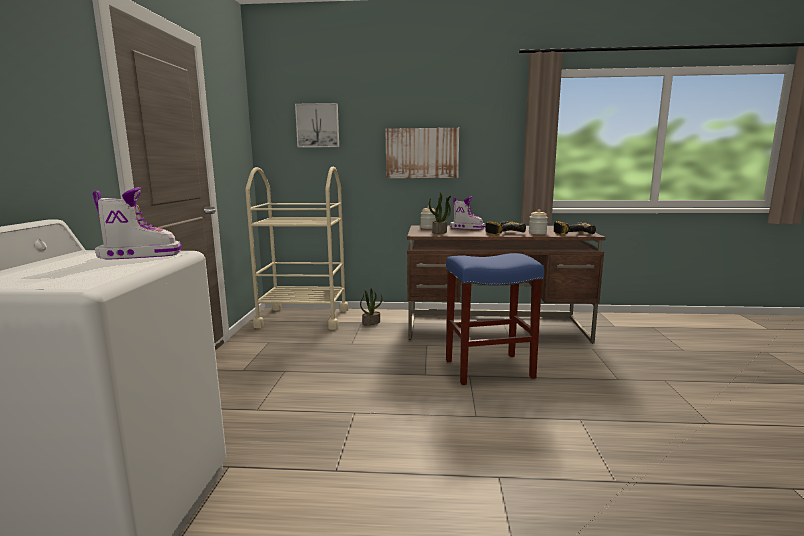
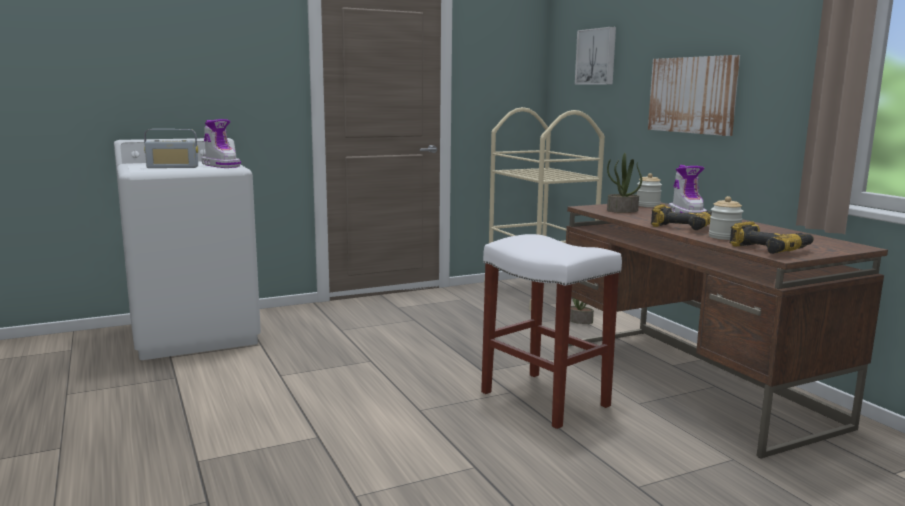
camera: 60 degrees right, 0 degrees up
(91, 270) = (173, 167): none -> radio
(488, 369) = (543, 398): blue stool -> white stool

